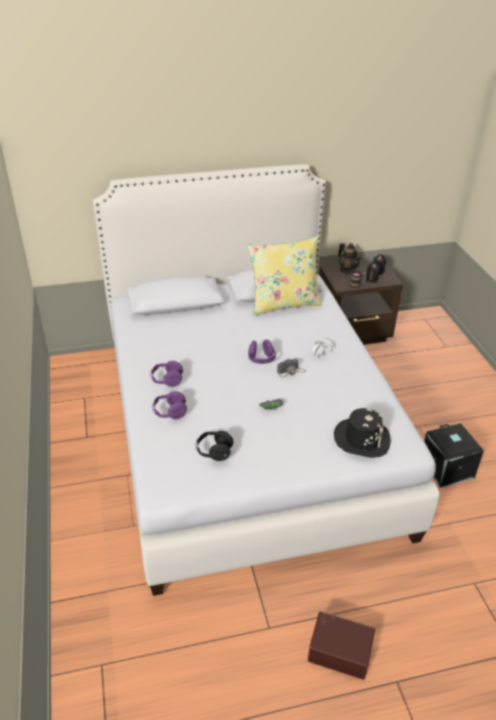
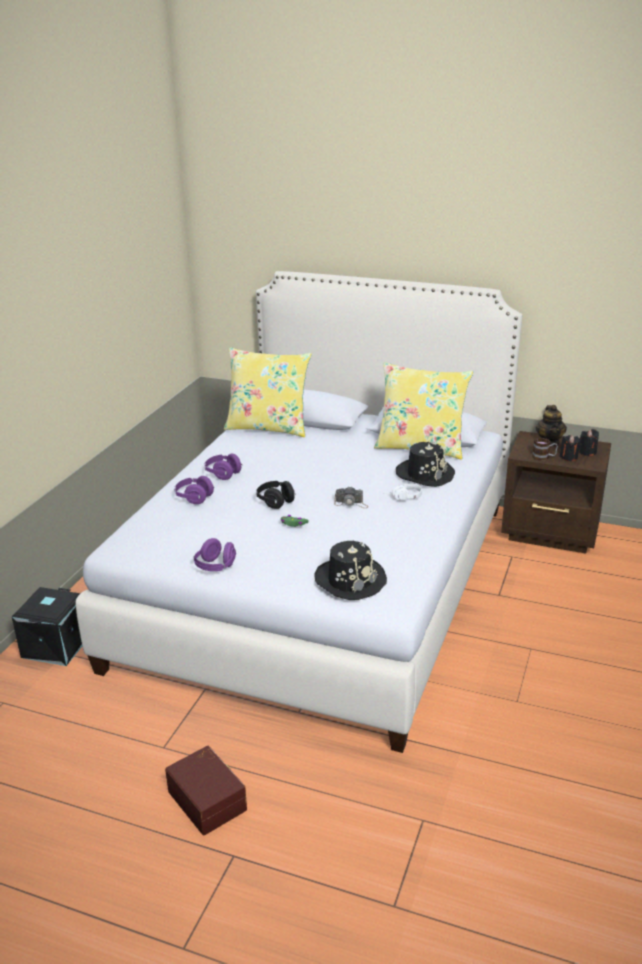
camera: 35 degrees right, 10 degrees down
(152, 322) = (268, 427): none -> yellow pillow
(214, 452) = (192, 538): black headphones -> black headphones (275, 502)
(261, 359) = (333, 485): purple headphones -> purple headphones (215, 567)
(311, 326) = (425, 474): none -> black hat
(445, 468) = (517, 700): black storage box -> black storage box (55, 645)

